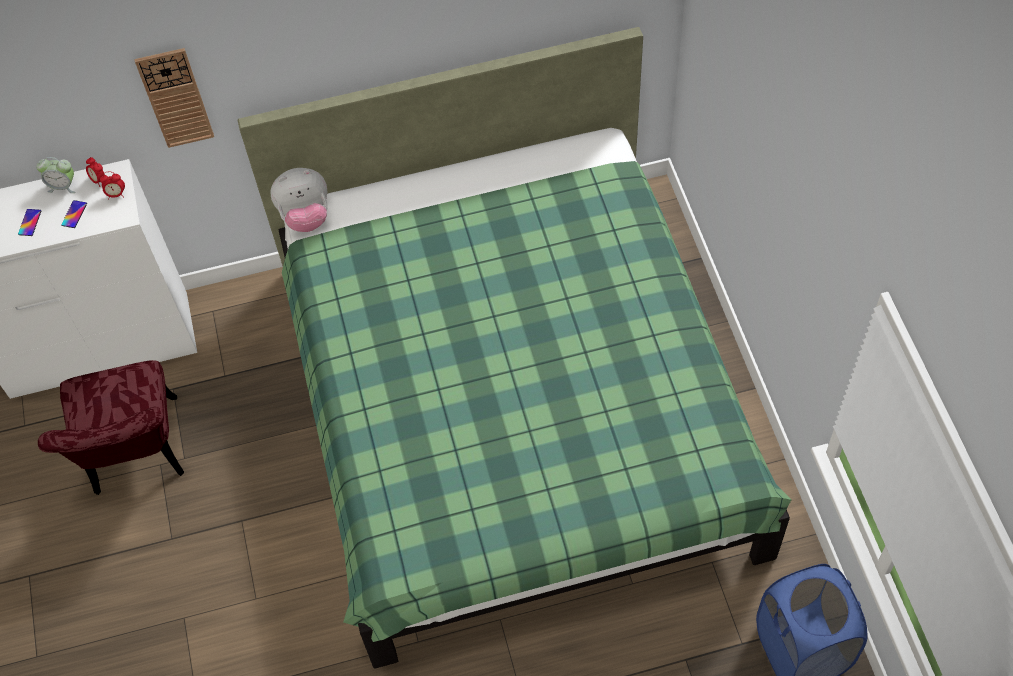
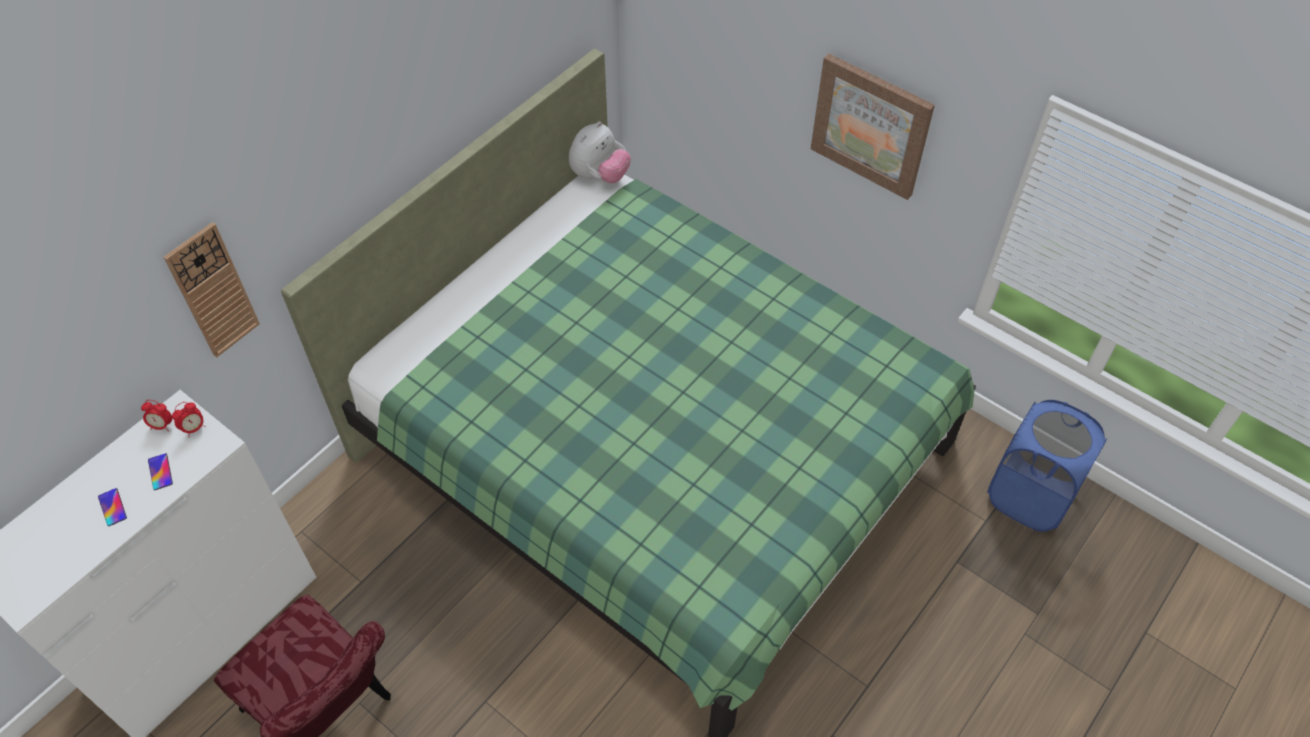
camera: 40 degrees left, 5 degrees down
(63, 186) = (123, 452): alarm clock -> none
(305, 216) = (377, 370): plush toy -> plush toy (599, 176)
(793, 228) = (871, 125): none -> picture

